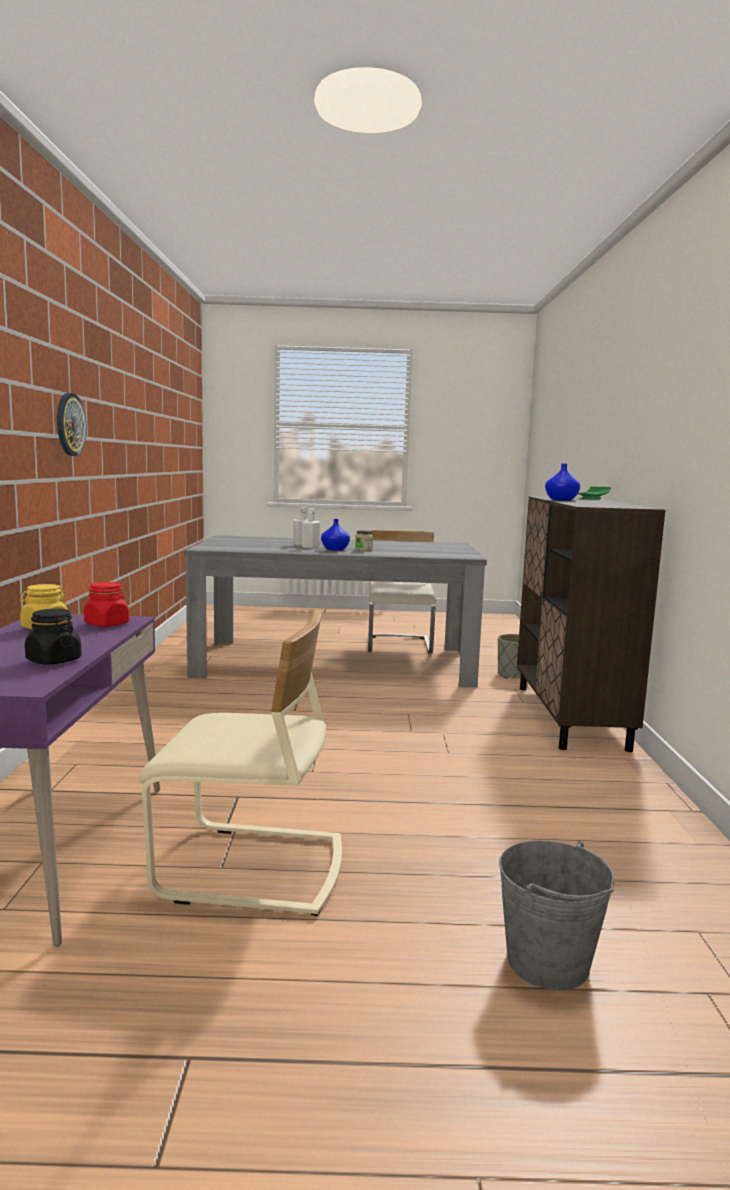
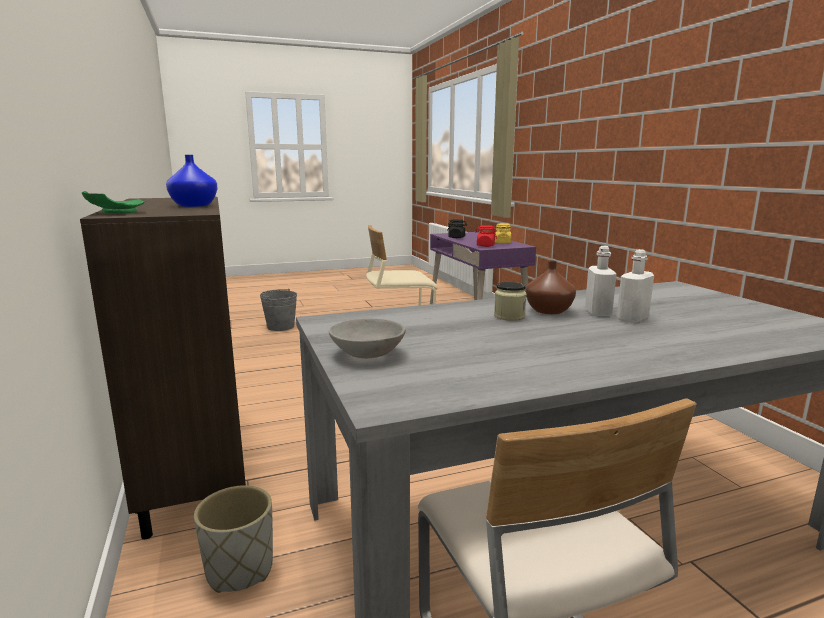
camera: 160 degrees right, 5 degrees up
(69, 424) = (656, 137): wall clock -> none
(334, 549) = (549, 310): blue vase -> brown vase
(454, 549) = (367, 354): none -> grey bowl

